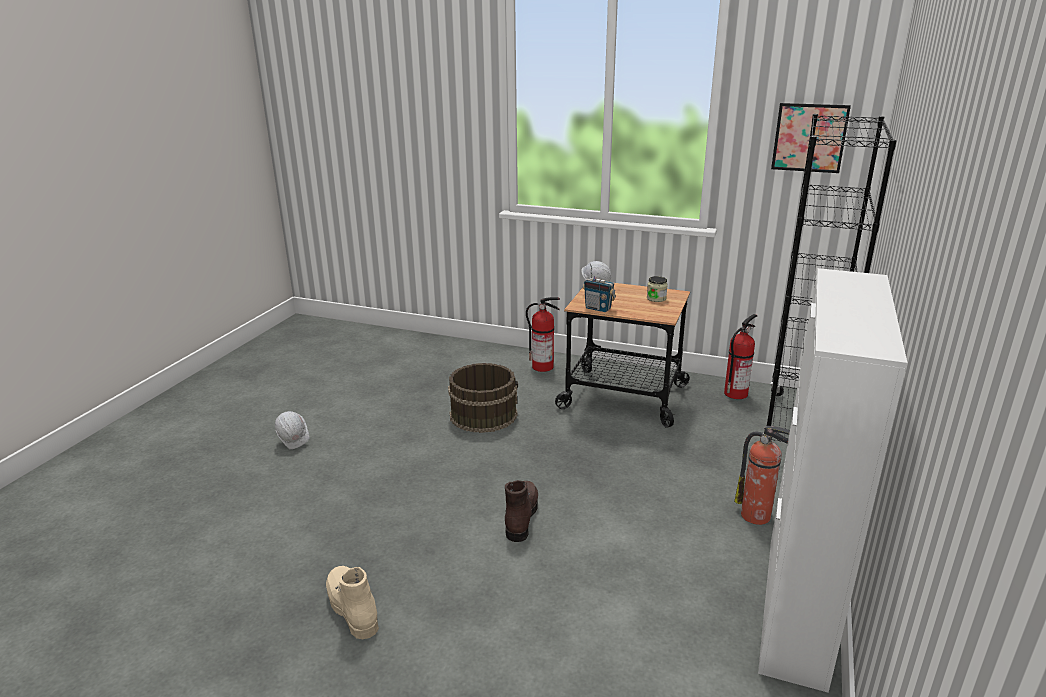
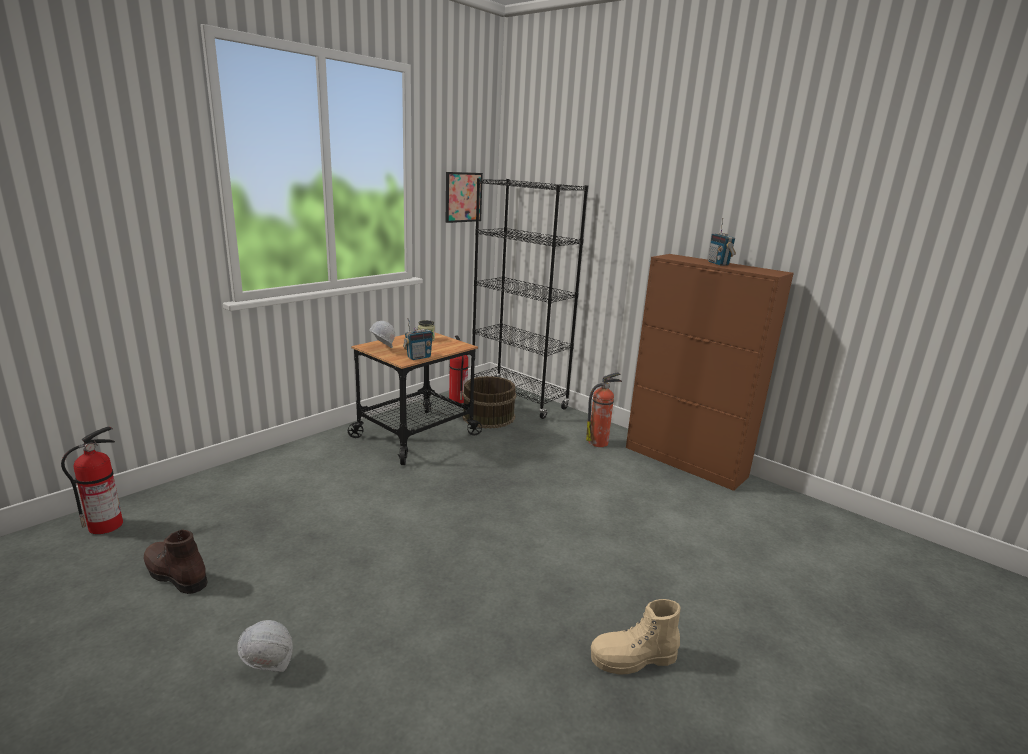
camera: 70 degrees left, 5 degrees down
(483, 414) = (367, 505): brown bucket -> brown bucket (487, 416)
(520, 517) = (547, 528): brown boot -> brown boot (175, 575)
(543, 367) = (319, 452): fire extinguisher -> fire extinguisher (107, 525)
(795, 609) = (685, 462): white cabinet -> brown cabinet
(855, 307) = (718, 264): none -> radio

